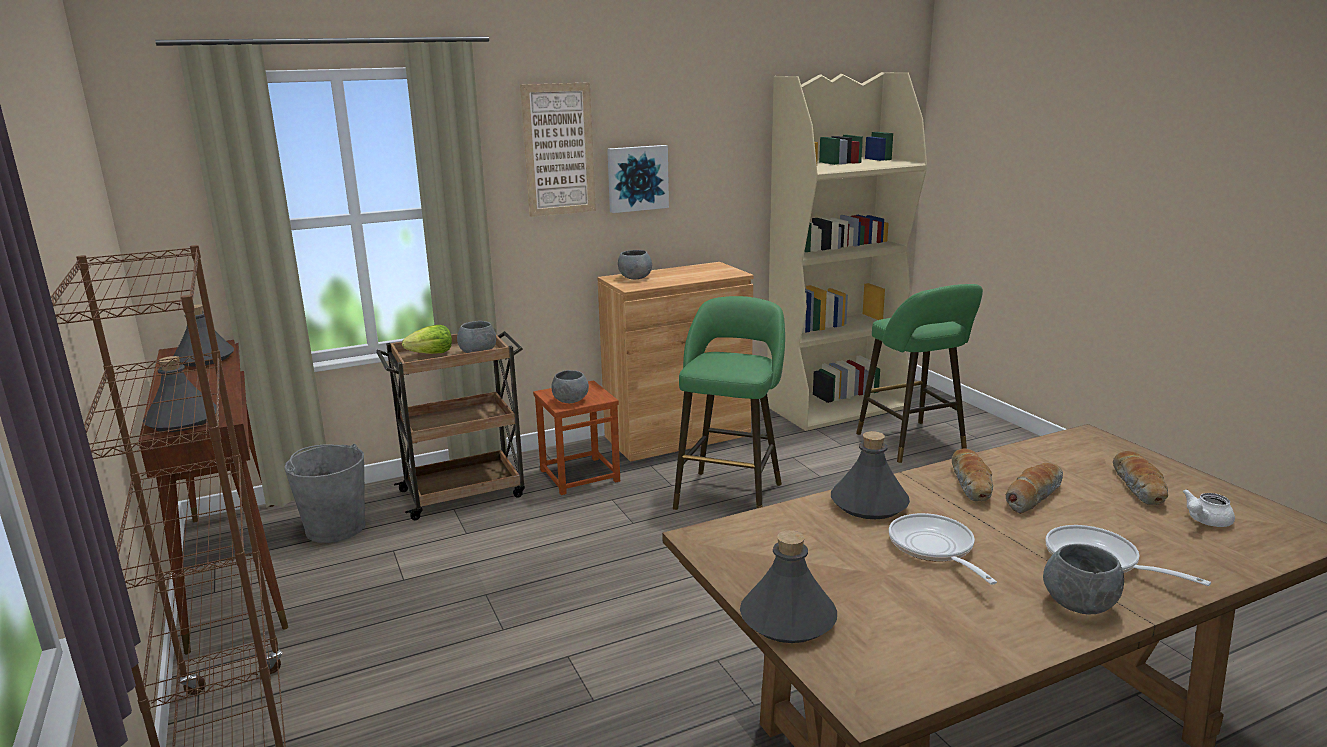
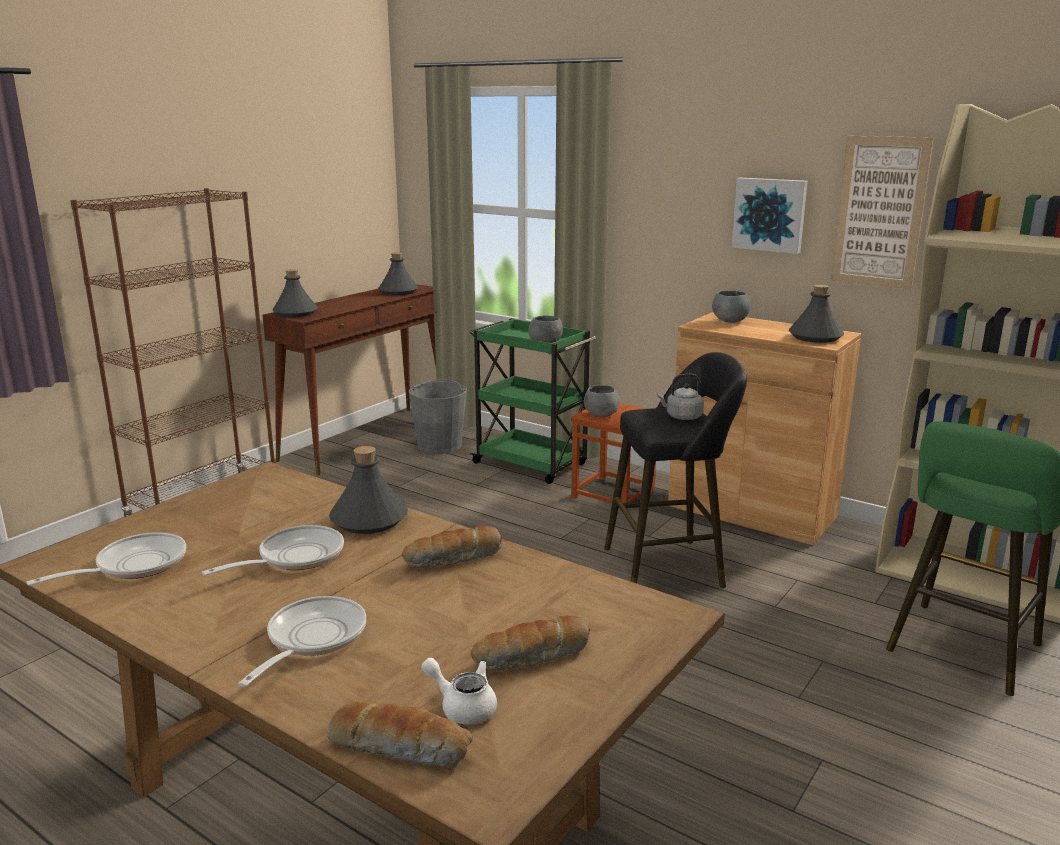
camera: 60 degrees right, 0 degrees up
(431, 354) = (524, 335): lettuce -> none
(464, 493) = (532, 464): brown cart -> green cart
(559, 150) = (690, 173): picture -> picture (879, 212)
(730, 493) = (670, 566): green stool -> black stool
(733, 358) = (682, 417): none -> grey kettle
(787, 619) = (151, 520): grey bottle -> grey bottle (815, 337)
(910, 638) = (134, 565): none -> frying pan
(1032, 495) = (452, 592): bread -> bread (401, 747)
(1078, 605) = (213, 633): grey bowl -> none

